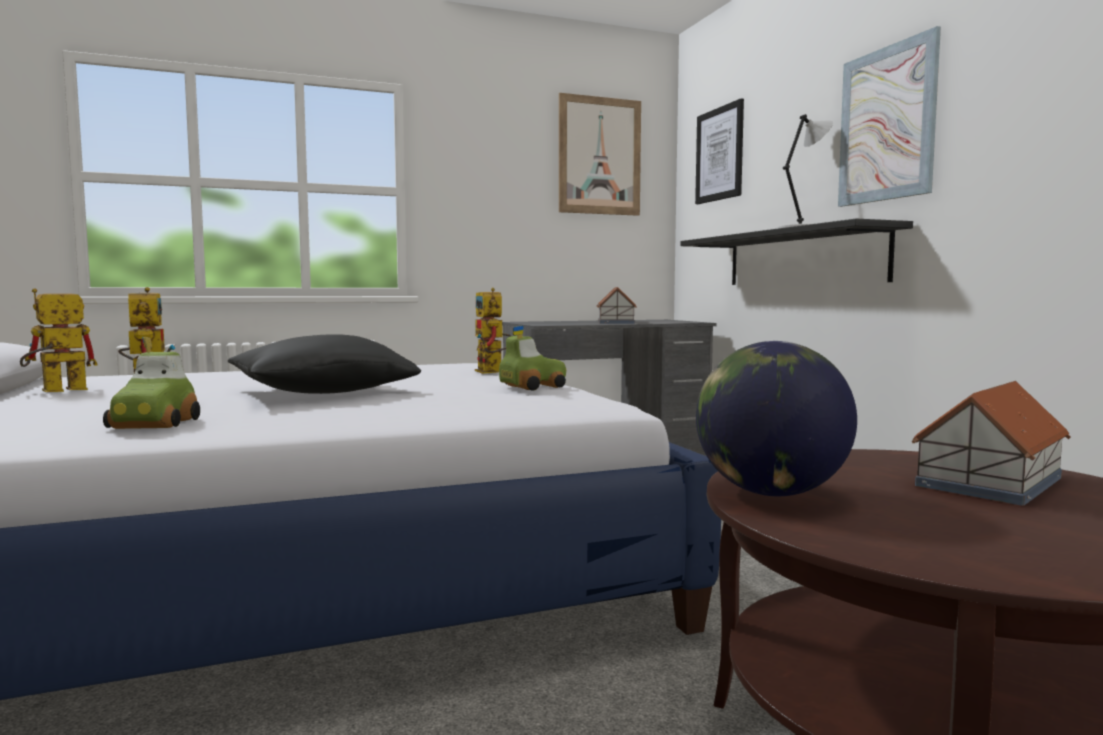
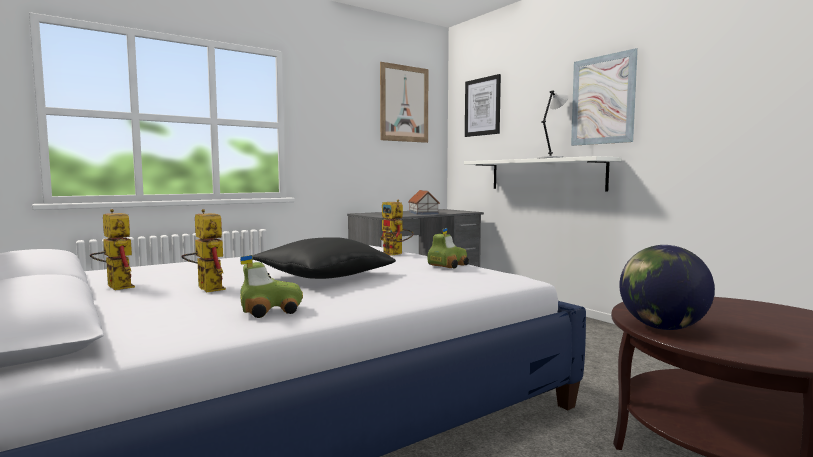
camera: 15 degrees left, 0 degrees up
(55, 391) = (115, 286): toy robot -> toy robot turned 105 degrees clockwise
(155, 424) = (270, 310): toy car -> toy car turned 90 degrees counterclockwise
(802, 258) = (545, 174): black shelf -> white shelf
(987, 481) = (745, 312): toy house -> none

